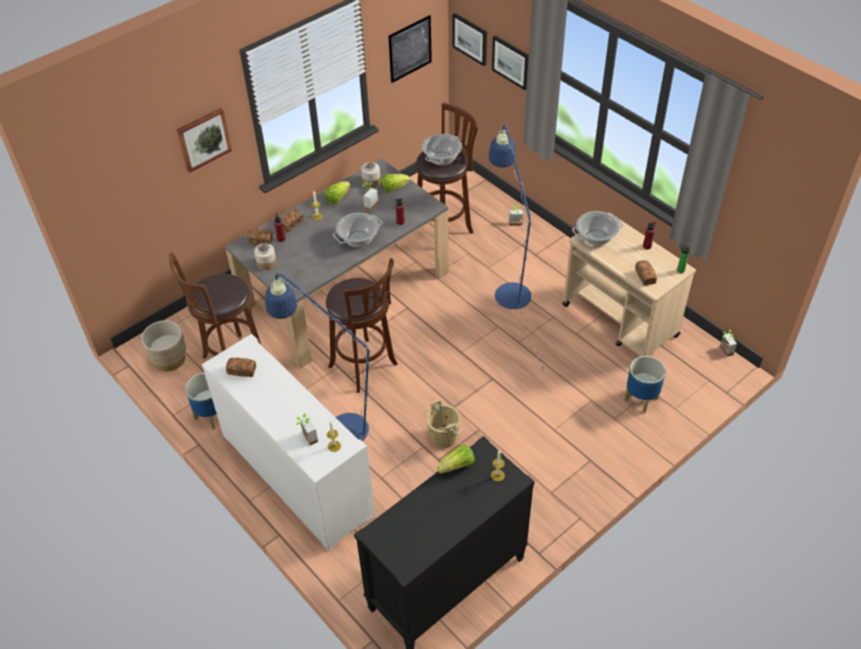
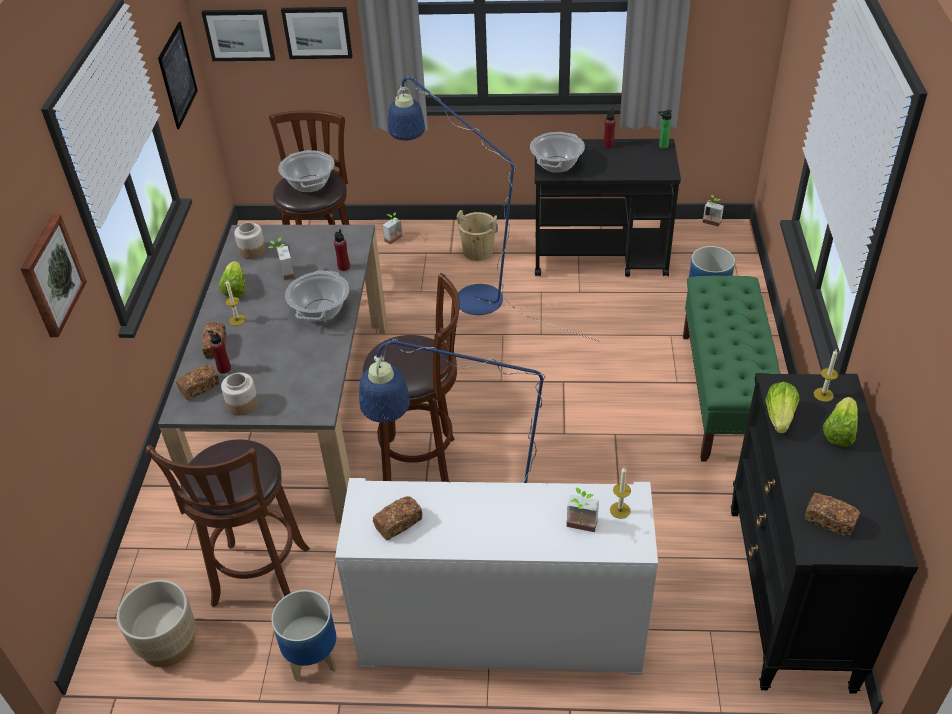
camera: 45 degrees left, 5 degrees down
(394, 188) = (289, 242): lettuce -> lettuce (839, 432)
(443, 437) = (593, 467): beige bucket -> beige bucket (478, 252)
(569, 459) = (724, 395): none -> green bench
(620, 321) = (601, 256): beige cart -> black cart
(645, 276) = (644, 168): bread -> bread (830, 521)

